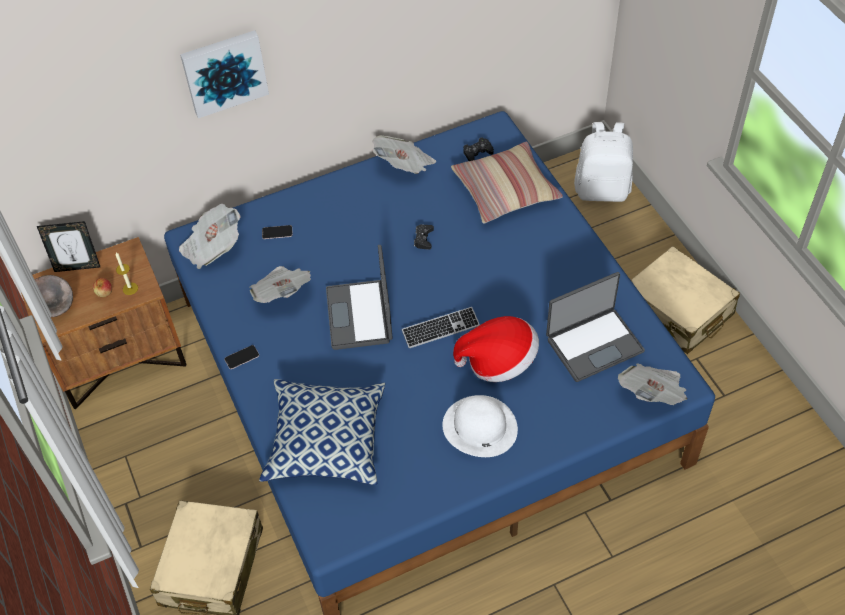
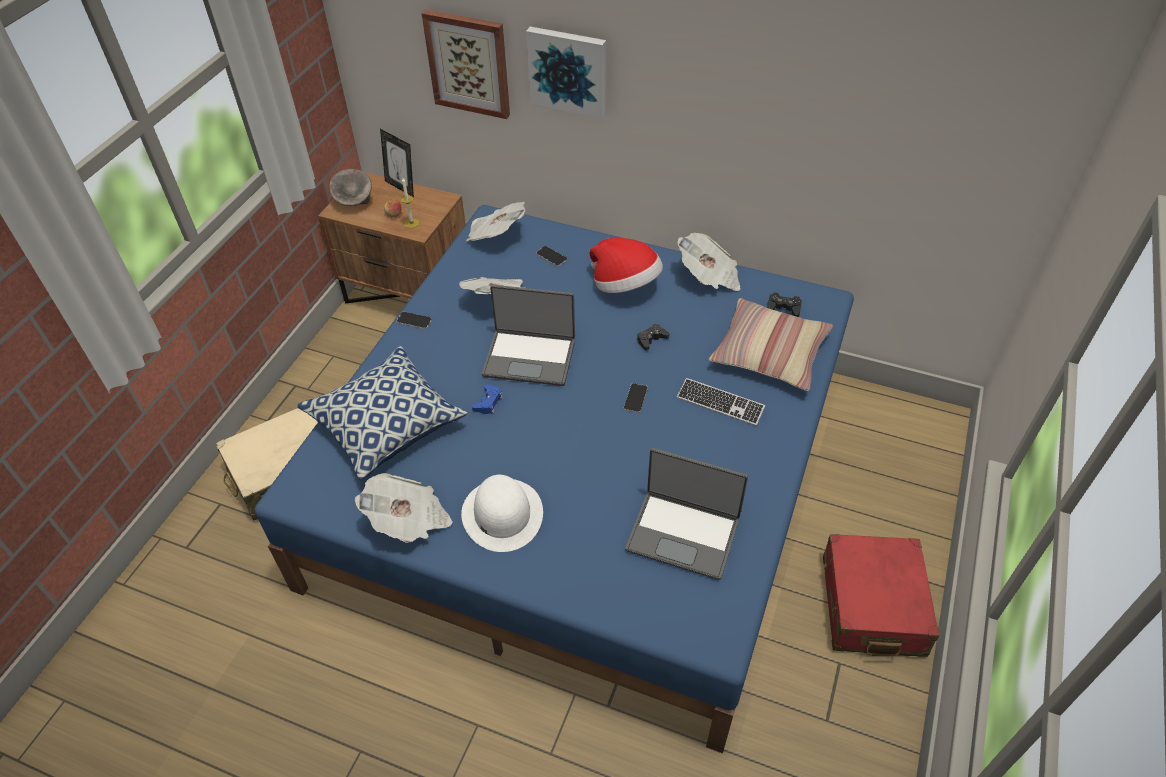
camera: 45 degrees right, 5 degrees down
(122, 116) = (469, 63): none -> picture
(361, 315) = (530, 357): laptop -> laptop turned 120 degrees counterclockwise
(375, 368) = (488, 402): none -> blue game controller
(440, 329) = (574, 415): keyboard -> keyboard (720, 403)
(463, 286) = (635, 398): none -> phone
(498, 361) = (585, 477): hat -> hat (625, 285)
(602, 189) = (922, 449): white backpack -> none
(652, 393) = (680, 622): newspaper -> newspaper (409, 520)
(677, 310) = (872, 606): beige suitcase -> red suitcase

